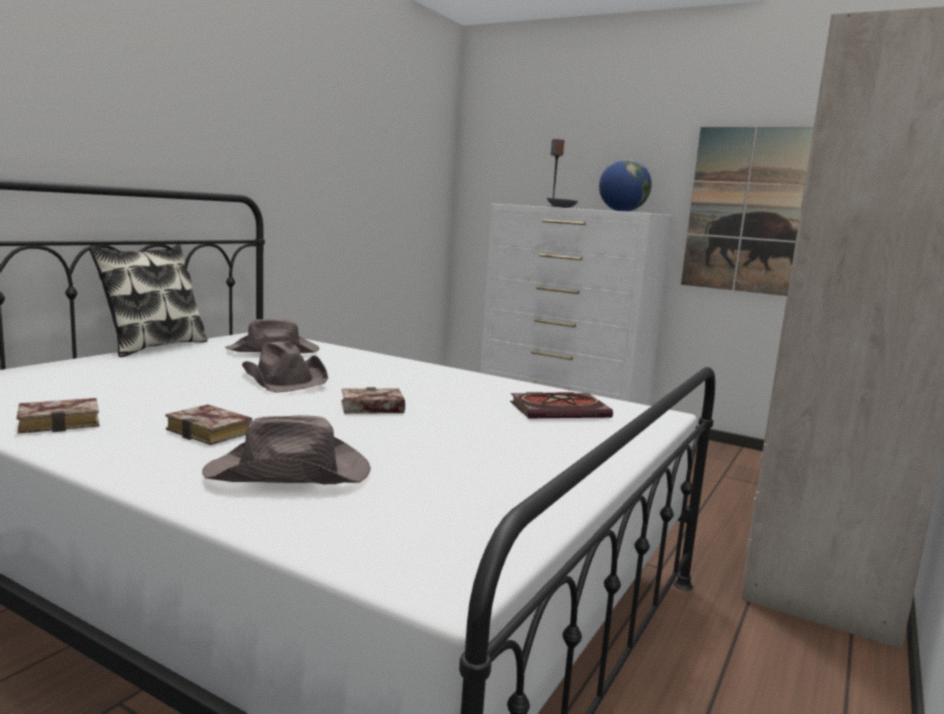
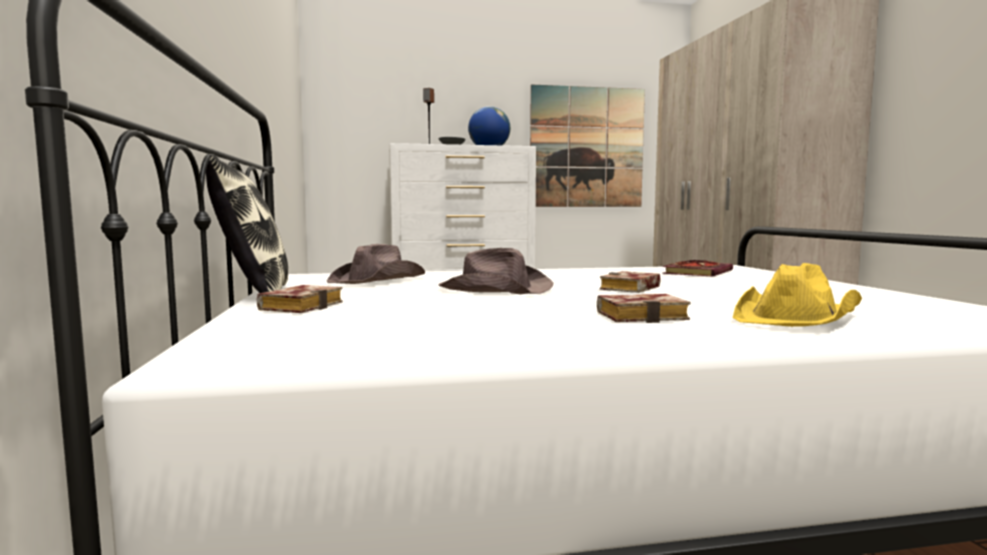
camera: 40 degrees left, 5 degrees down
(63, 422) = (523, 340): book -> book (301, 306)
(290, 473) = (797, 317): brown hat -> yellow hat

